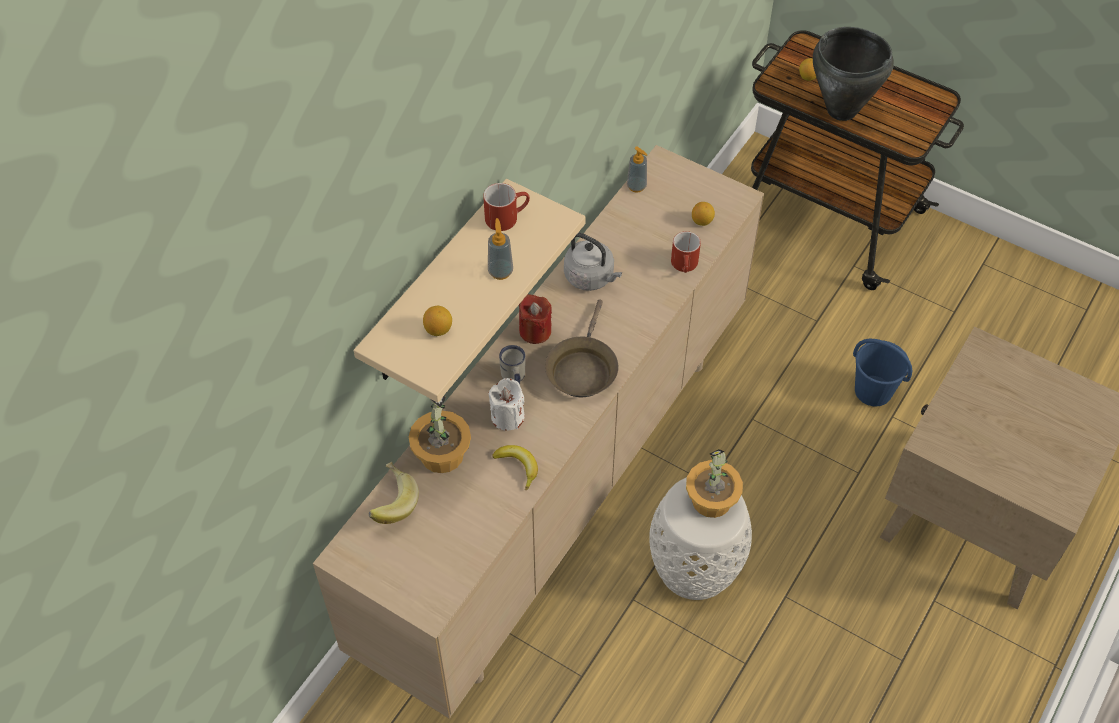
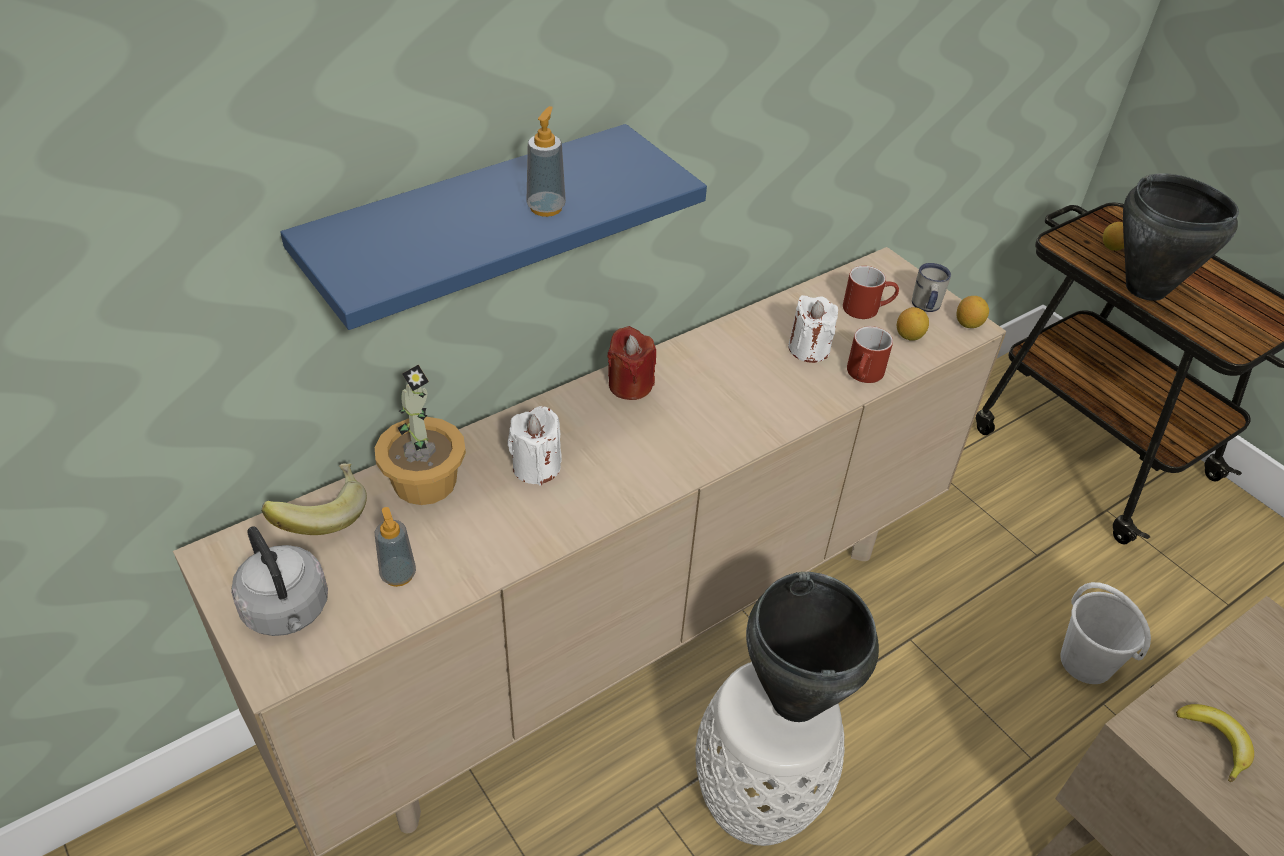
camera: 20 degrees right, 10 degrees down
(436, 287) = (470, 227): beige shelf -> blue shelf
(438, 329) = (411, 242): lemon -> lemon (968, 324)
(507, 216) = (598, 157): red mug -> red mug (867, 308)
(513, 378) = (571, 427): white mug -> white mug (925, 307)
(518, 466) = (513, 530): banana -> banana (1215, 742)
(582, 368) = (666, 445): brown frying pan -> none
(591, 277) = (734, 351): grey kettle -> grey kettle (288, 612)
(636, 186) = (841, 278): soap dispenser -> soap dispenser (398, 575)
(640, 257) = (809, 349): none -> white candle
(712, 500) = (794, 701): potted plant -> black cooking pot
(874, 391) = (1086, 663): blue bucket -> white bucket

